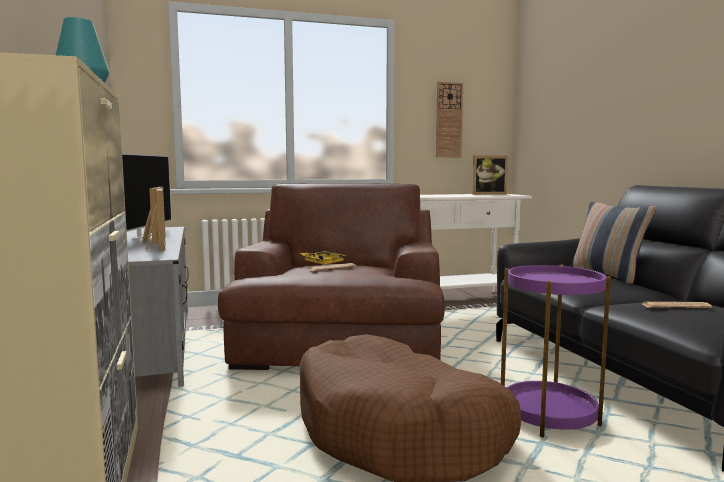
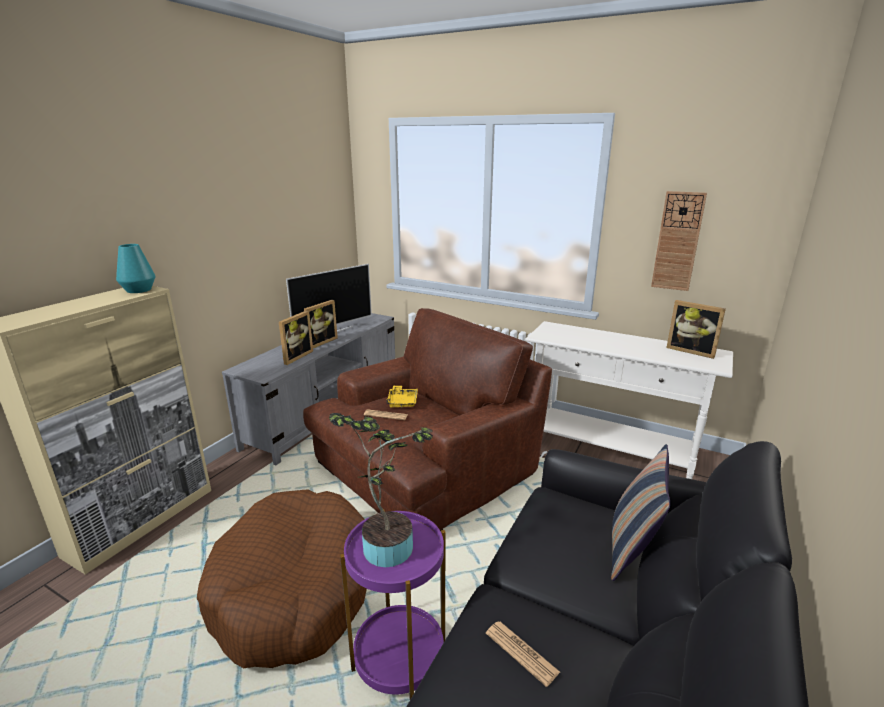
camera: 45 degrees right, 15 degrees up
(544, 280) = (386, 543): none -> potted plant

